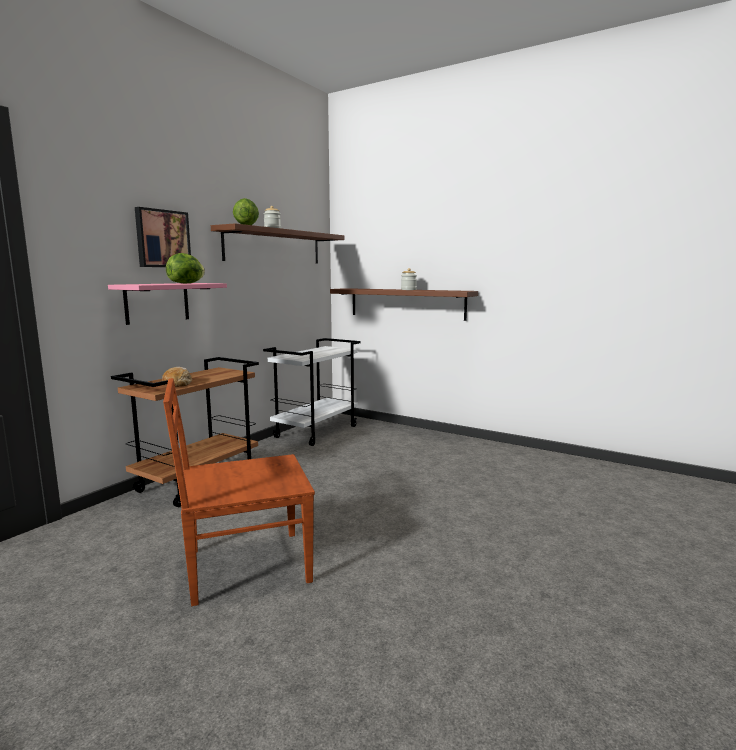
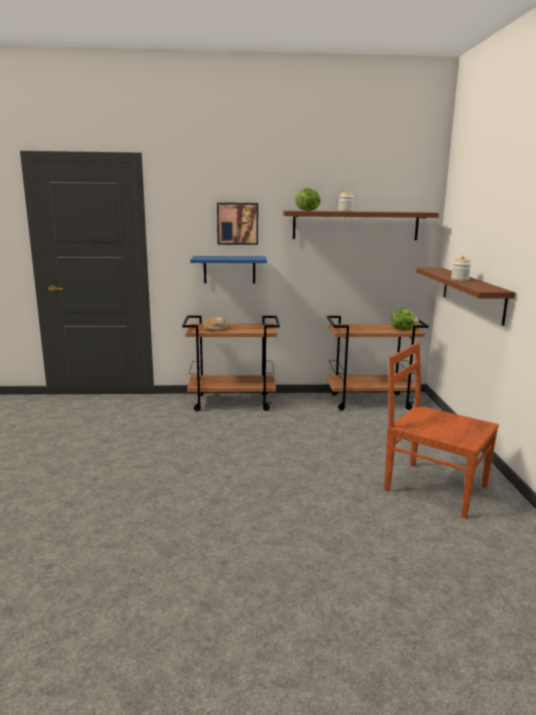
camera: 55 degrees right, 5 degrees up
(157, 302) = (229, 269): pink shelf -> blue shelf
(186, 283) = (240, 258): lettuce -> lettuce (403, 329)
(244, 566) = (156, 452): brown chair -> brown chair (433, 487)
(316, 431) = (370, 401): white cart -> brown cart

